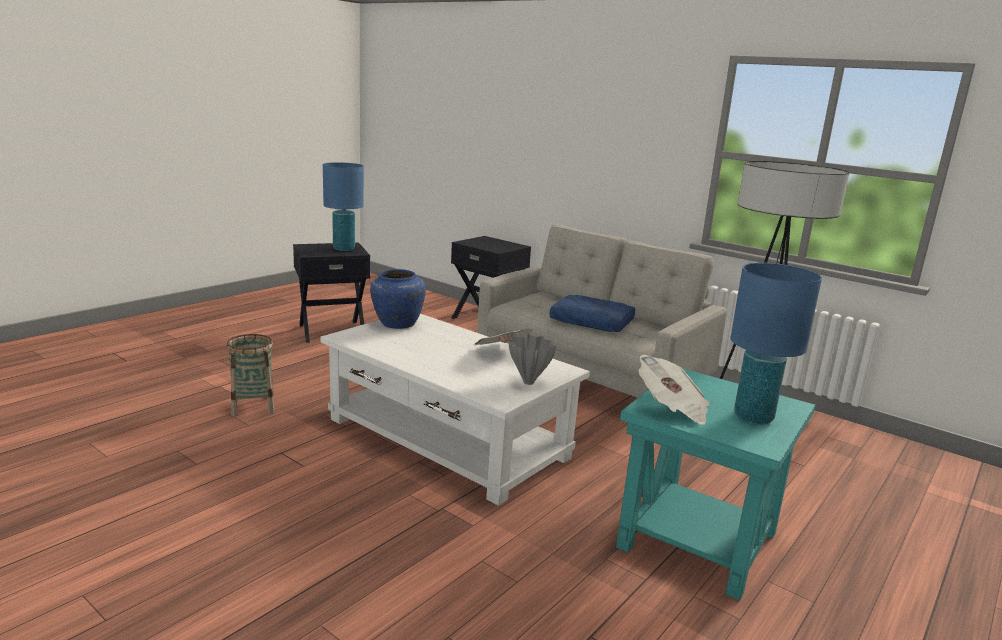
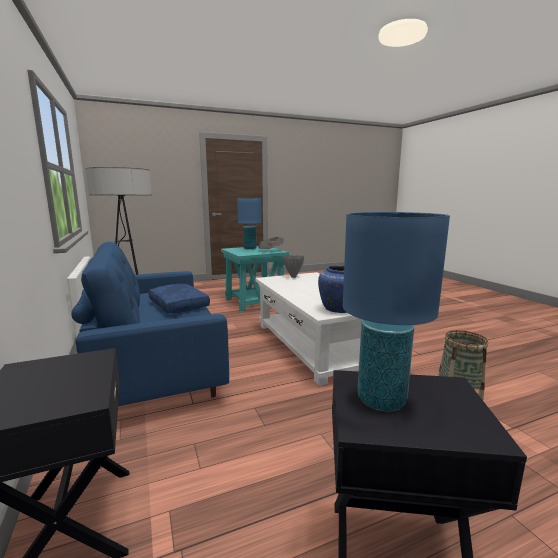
camera: 150 degrees left, 5 degrees down
(502, 352) = (287, 287): newspaper -> none
(592, 377) = (157, 367): grey sofa -> blue sofa

